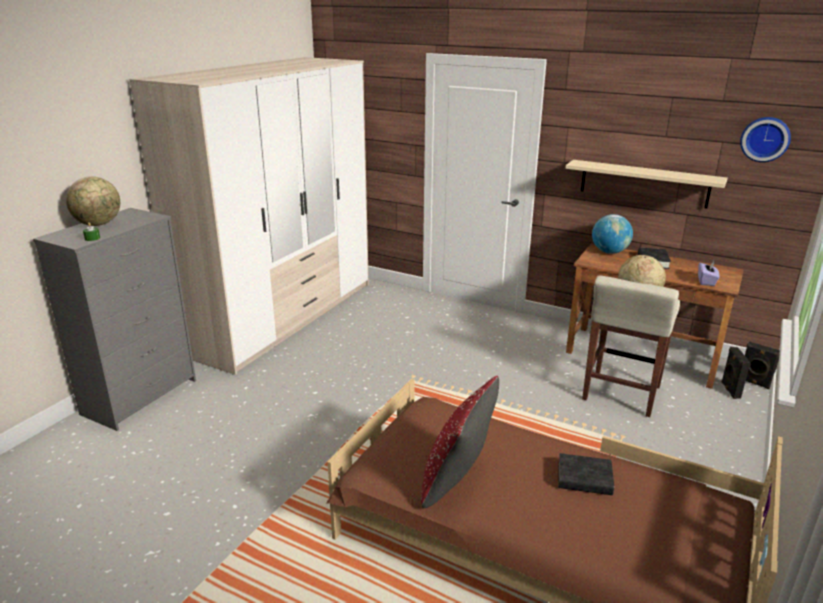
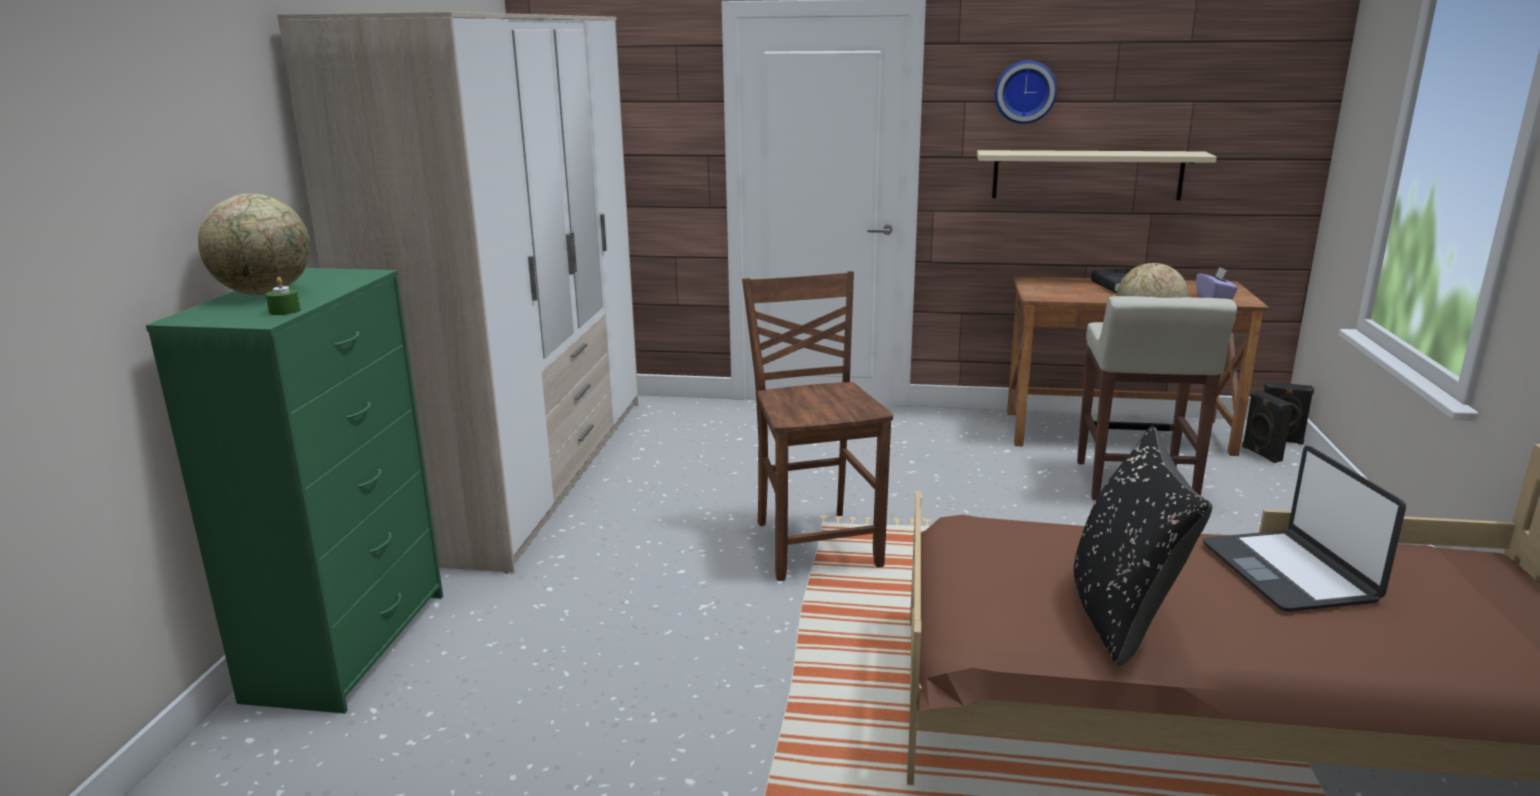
camera: 20 degrees left, 5 degrees down
(141, 396) = (350, 644): grey dresser -> green dresser
(396, 391) = (815, 543): none -> brown chair
(456, 479) = (1121, 615): red pillow -> black pillow
(584, 479) = (1289, 572): black book -> laptop
(609, 252) = (1051, 283): globe -> none
(765, 139) = (1252, 90): wall clock -> wall clock (1025, 92)

